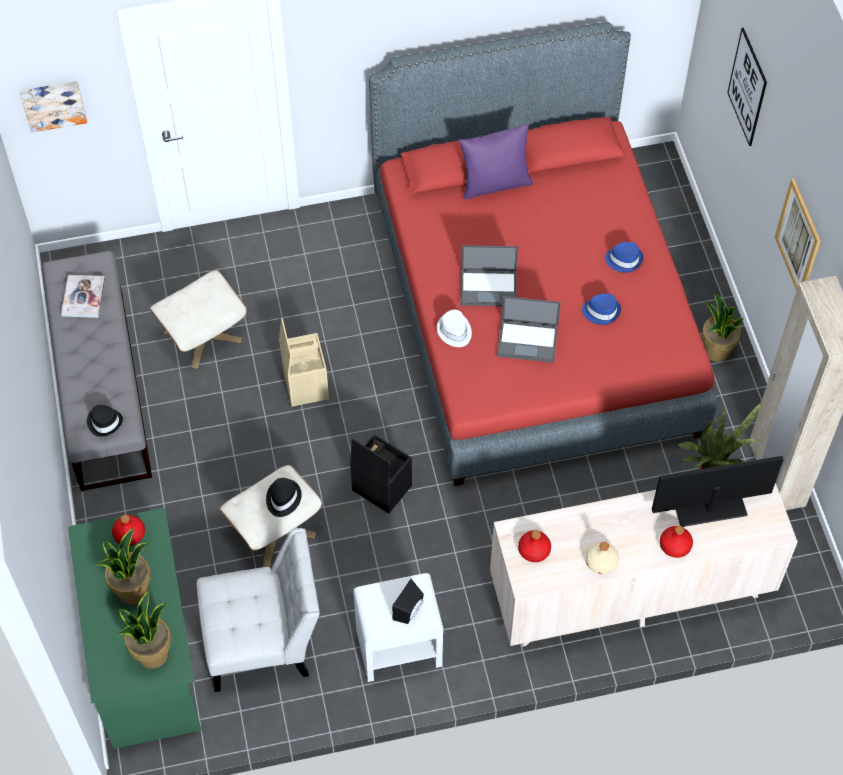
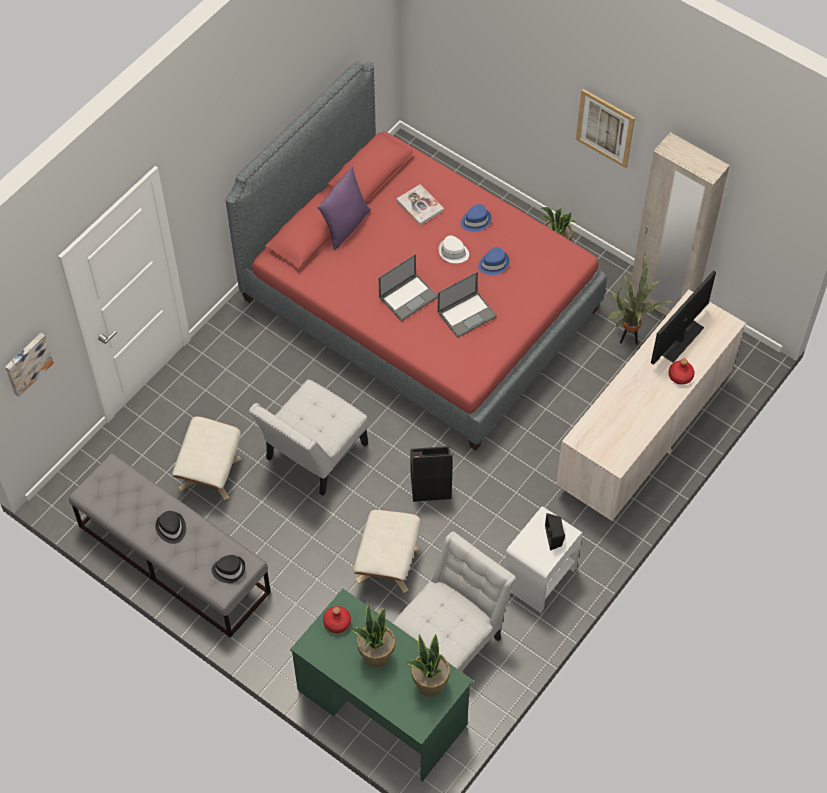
camera: 40 degrees left, 0 degrees up
(83, 297) = (126, 498): book -> book (420, 206)
(282, 498) = (394, 532): black hat -> black hat (171, 528)
(304, 384) = (313, 455): beige storage box -> white chair
(454, 331) = (414, 341): white hat -> white hat (453, 252)
(534, 550) = (602, 440): red bottle -> none
(601, 562) = (648, 417): beige bottle -> none
(747, 87) = (493, 49): picture -> none

